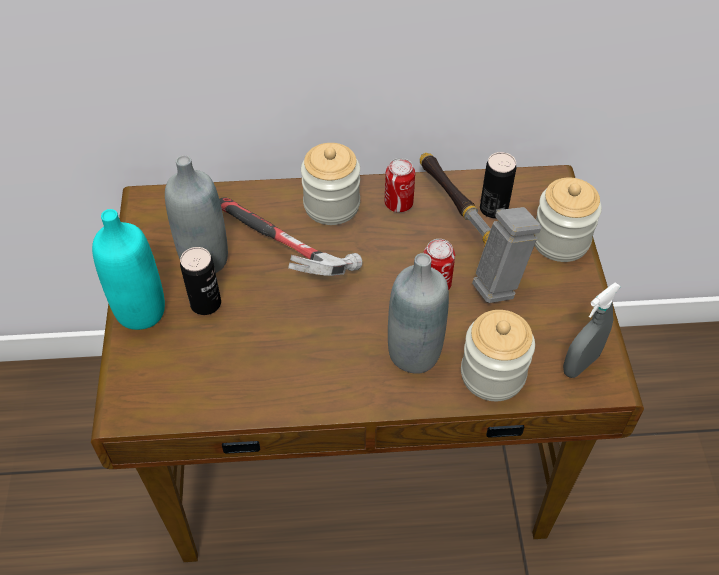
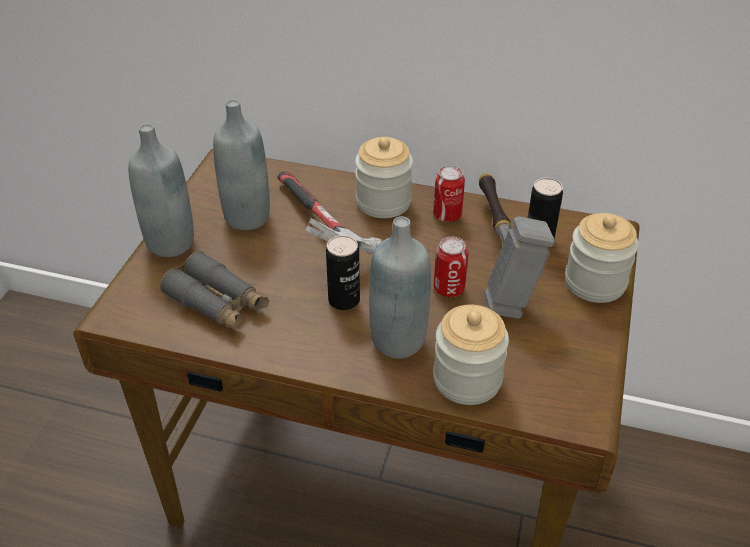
camera: 20 degrees right, 10 degrees down
(141, 311) = (170, 243): turquoise bottle -> grey bottle
(206, 303) = (229, 251): can -> can (344, 300)
(224, 365) = (218, 303): none -> grey binoculars
(580, 364) = (564, 395): grey spray bottle -> none

